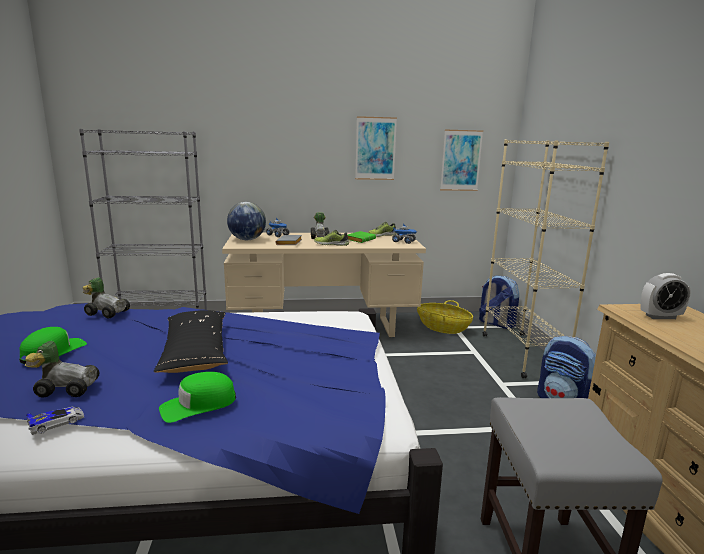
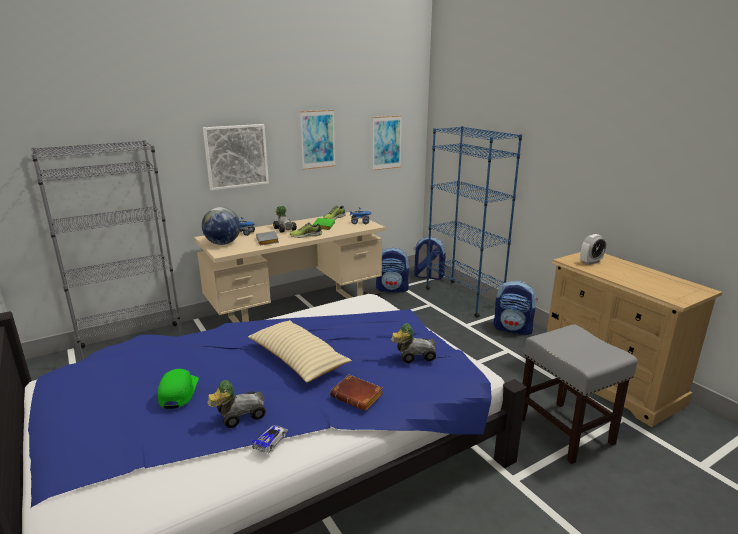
camera: 25 degrees left, 5 degrees up
(107, 312) = (167, 345): toy car -> toy car (413, 355)
(195, 352) = (298, 359): black pillow -> beige pillow
(198, 405) = (358, 396): green cap -> brown book
(284, 157) = (236, 156): none -> picture
(443, 328) = (392, 289): basket -> backpack
(522, 354) = (463, 298): beige bookcase -> blue bookcase

